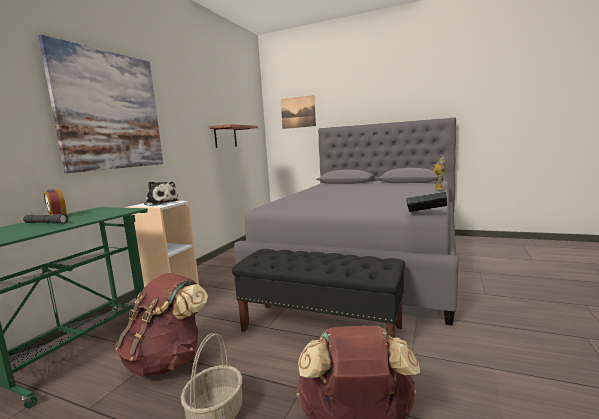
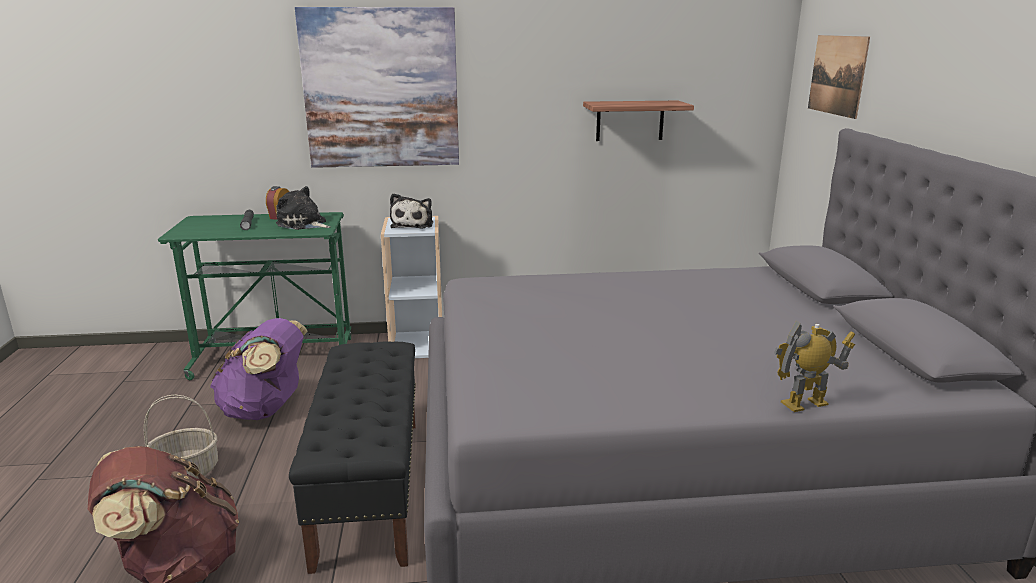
camera: 60 degrees right, 10 degrees up
(100, 212) = (303, 224): none -> plush toy
(167, 361) = (266, 410): brown backpack -> purple backpack
(426, 214) = (457, 415): book -> none

